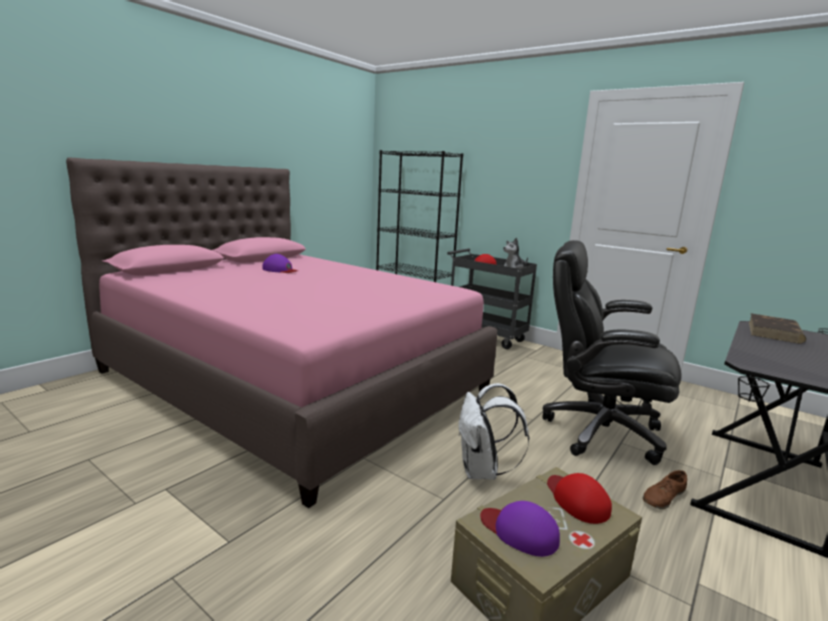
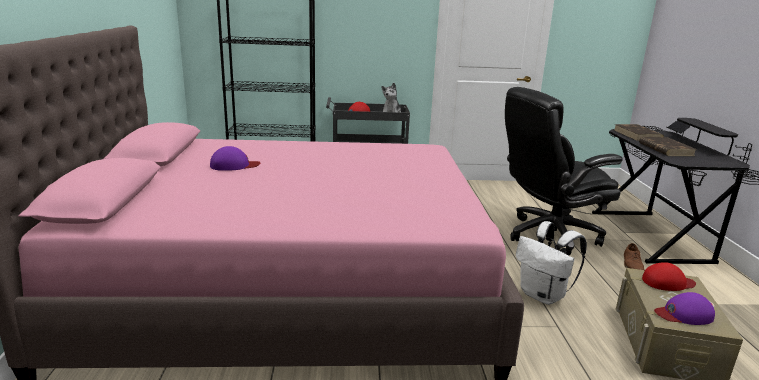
camera: 40 degrees left, 5 degrees up
(577, 500) = (667, 282): red cap -> red cap turned 150 degrees clockwise
(771, 350) = (665, 149): none -> brown book

